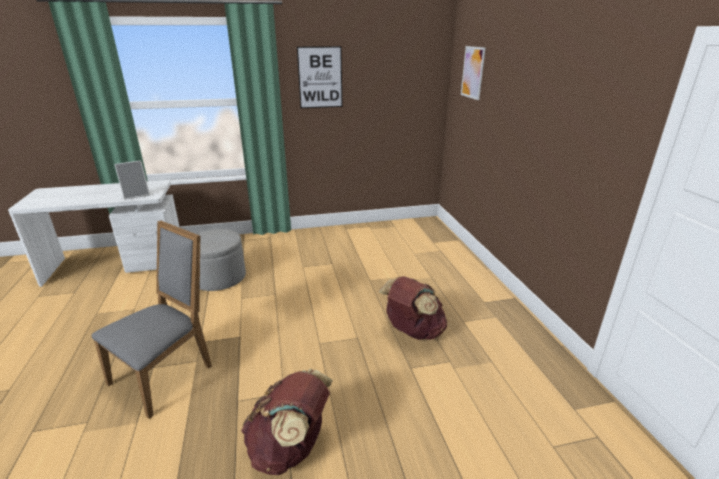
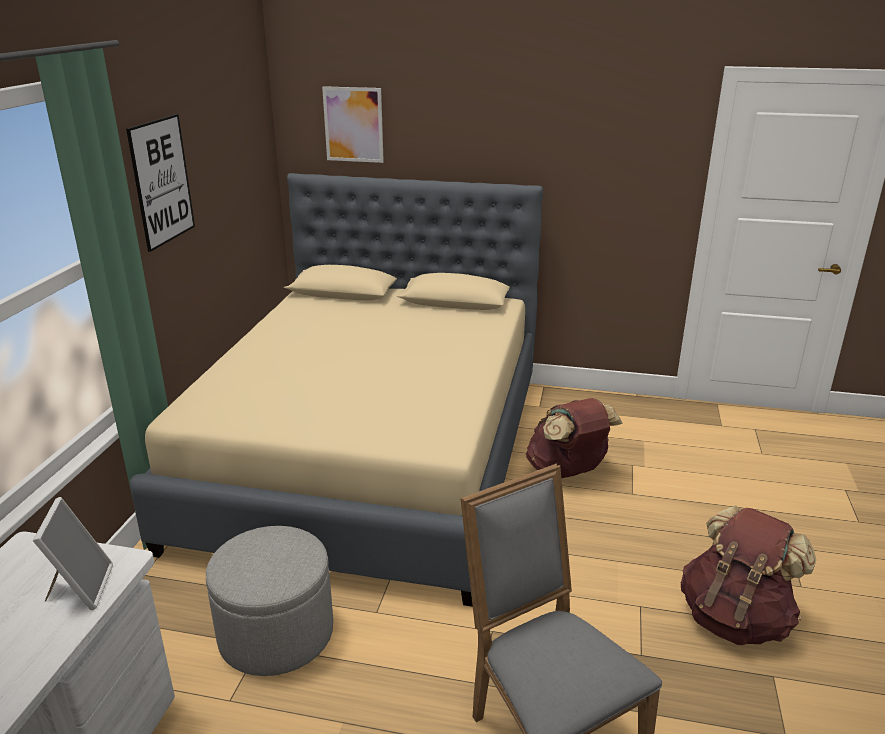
camera: 65 degrees left, 0 degrees up
(366, 261) = (372, 457): none -> beige bed

